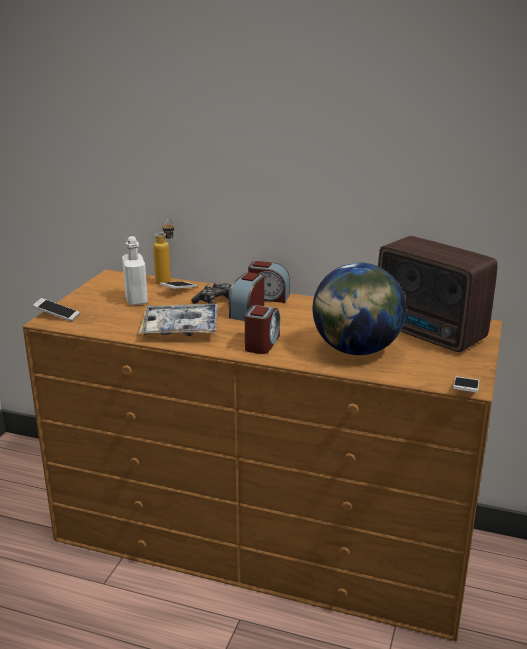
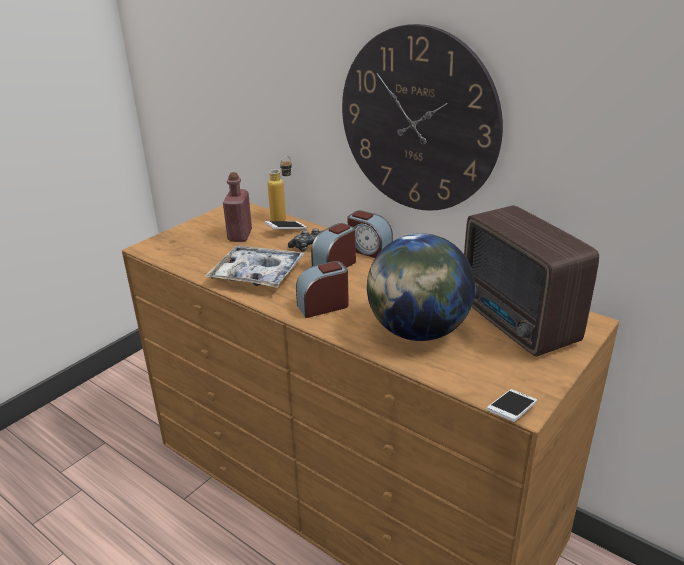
camera: 20 degrees right, 5 degrees up
(57, 316) = (157, 243): phone -> none
(136, 299) = (240, 235): white bottle -> red bottle
(262, 343) = (323, 306): alarm clock -> alarm clock turned 150 degrees counterclockwise
(309, 174) = (418, 121): none -> wall clock

